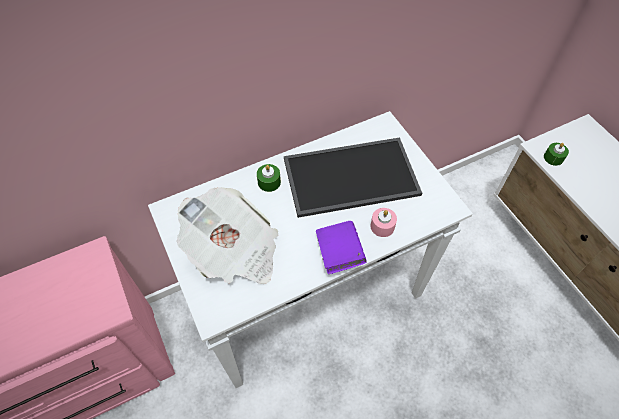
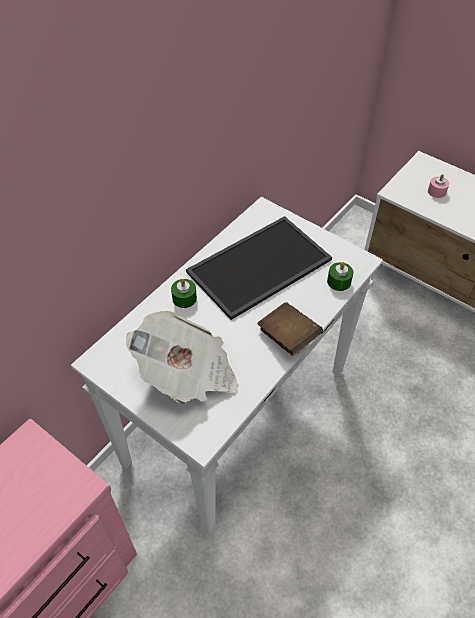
camera: 25 degrees left, 5 degrees down
(339, 253) = (288, 337): purple book -> brown book
(382, 226) = (313, 299): pink candle -> pink candle (436, 191)
(553, 158) = (410, 196): green candle -> green candle (339, 281)

